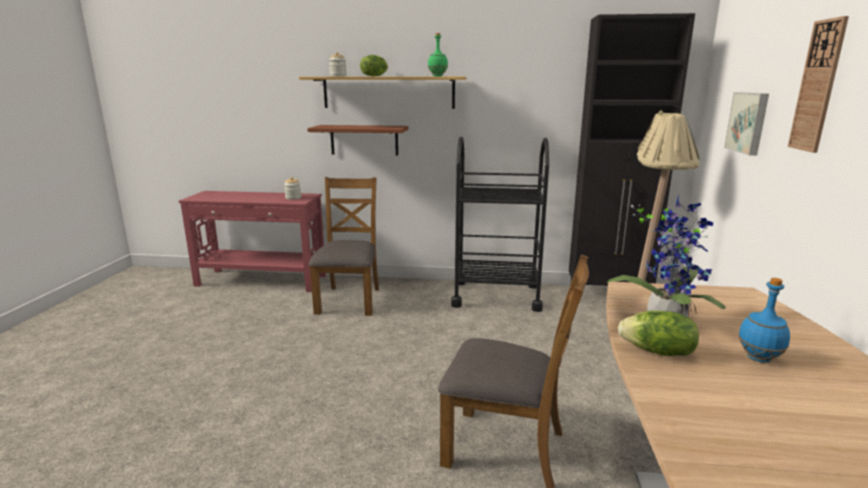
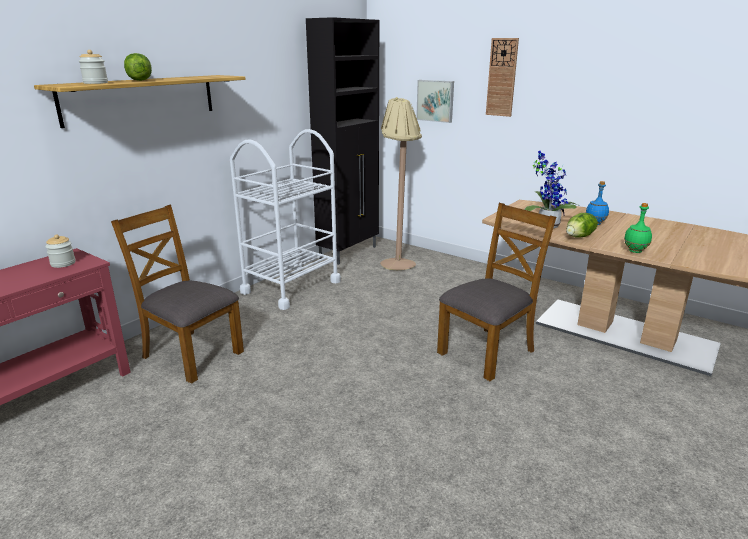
camera: 60 degrees left, 5 degrees up
(364, 140) = (120, 163): brown shelf -> none
(437, 76) = (208, 76): green bottle -> green bottle (634, 251)
(496, 296) = (291, 287): black cart -> white cart

